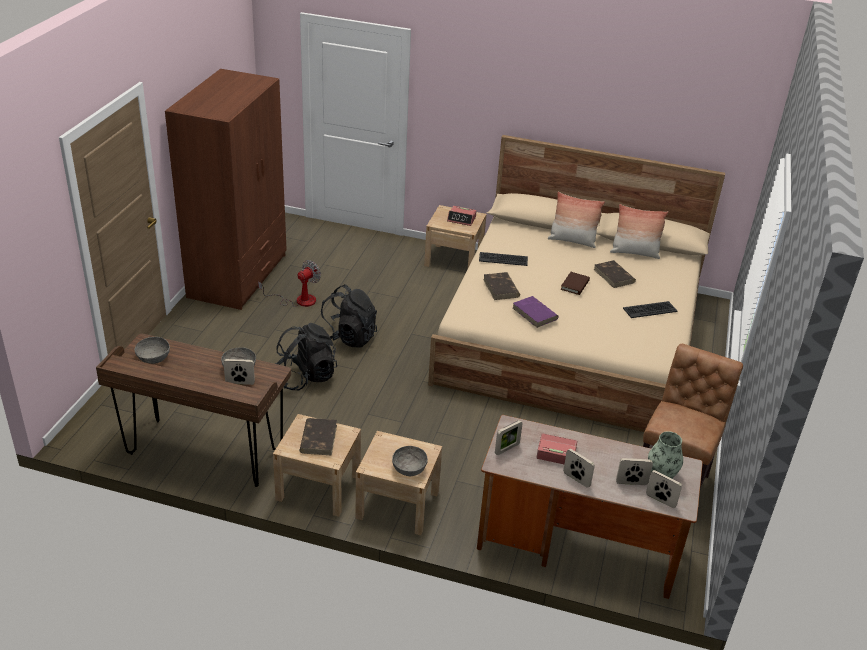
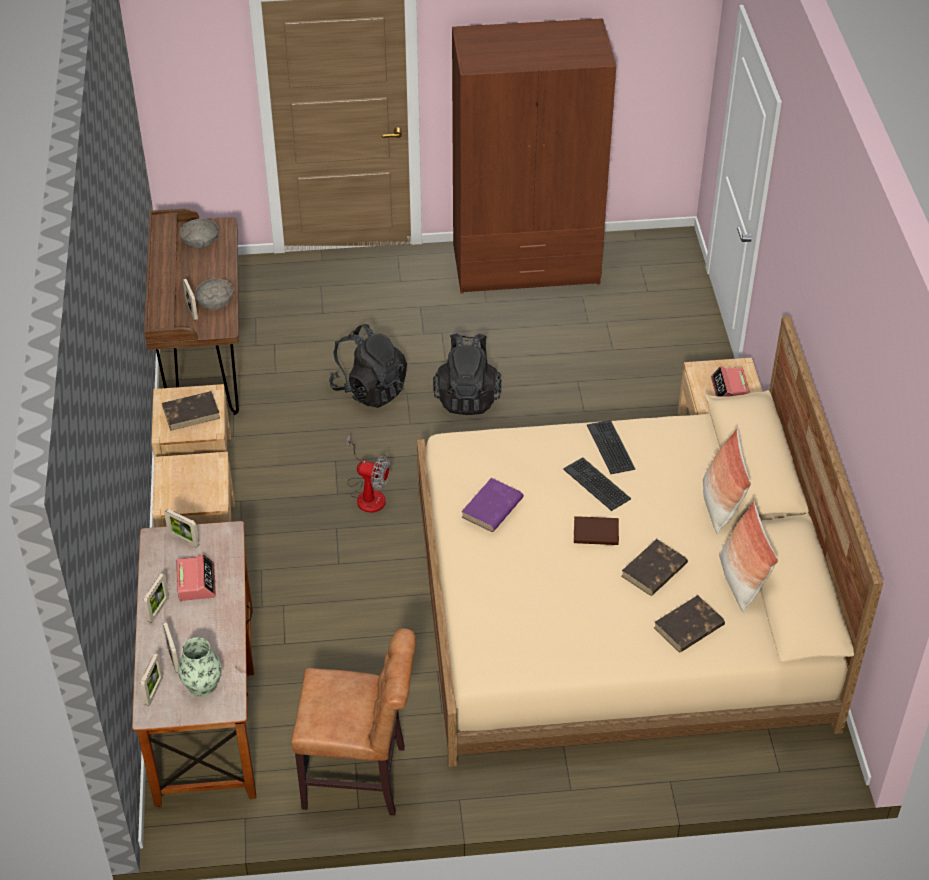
camera: 70 degrees right, 10 degrees up
(298, 300) = (512, 330): fan -> fan (368, 494)
(409, 468) = (178, 494): grey bowl -> none
(501, 288) = (529, 461): brown book -> brown book (688, 627)
(649, 310) = (590, 626): keyboard -> keyboard (597, 484)

